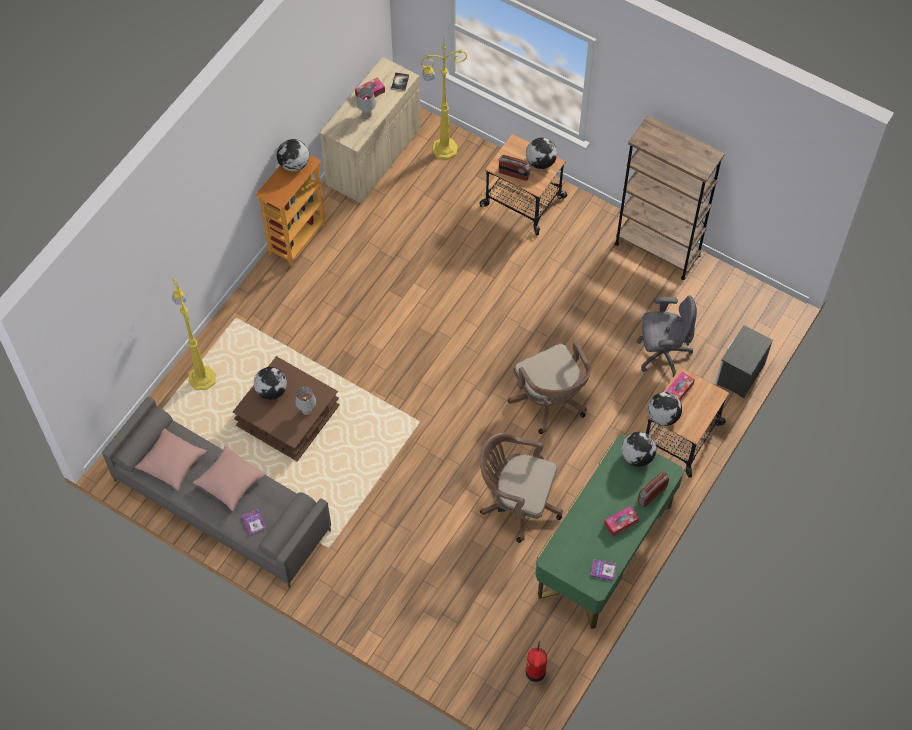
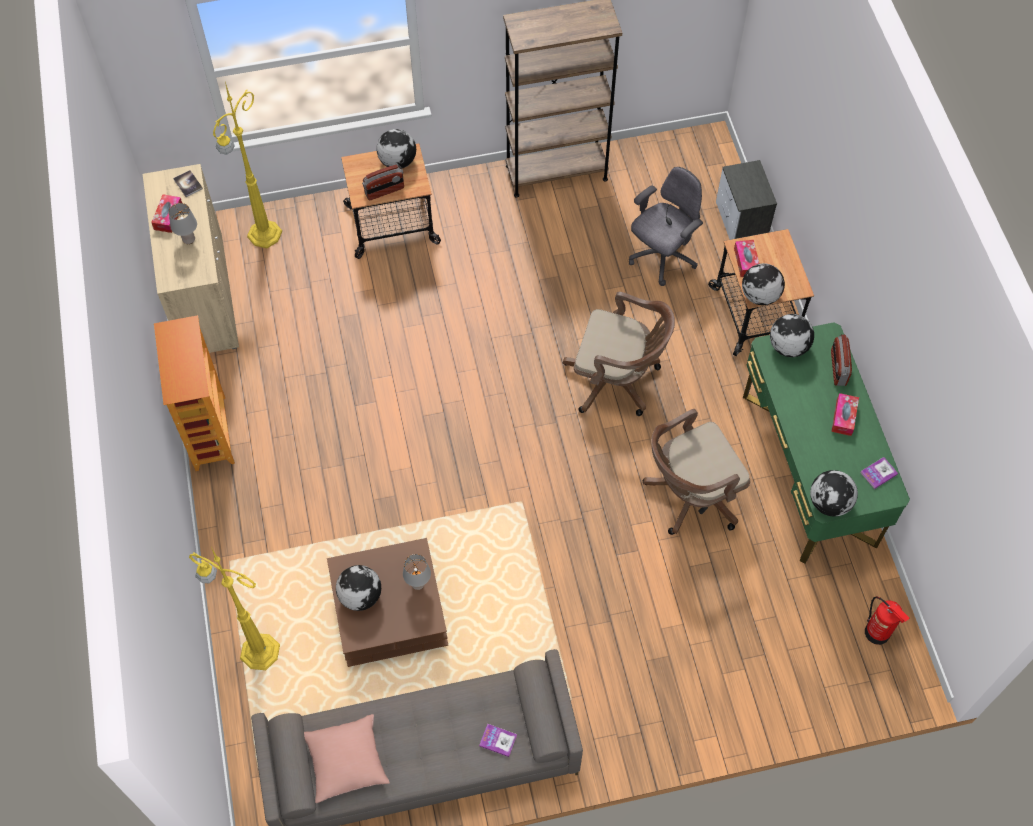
camera: 45 degrees left, 0 degrees up
(230, 482) = (429, 723): pink pillow -> none
(294, 164) = (172, 341): globe -> globe (829, 503)

